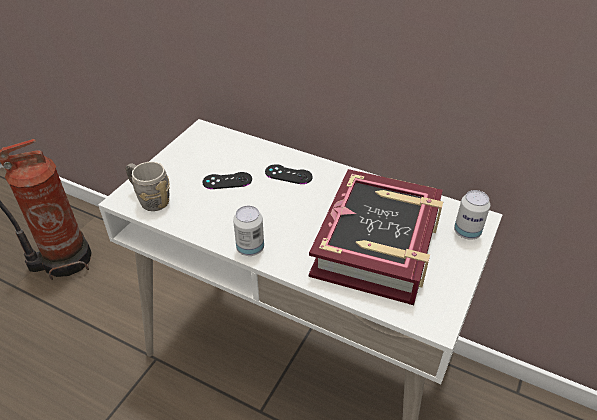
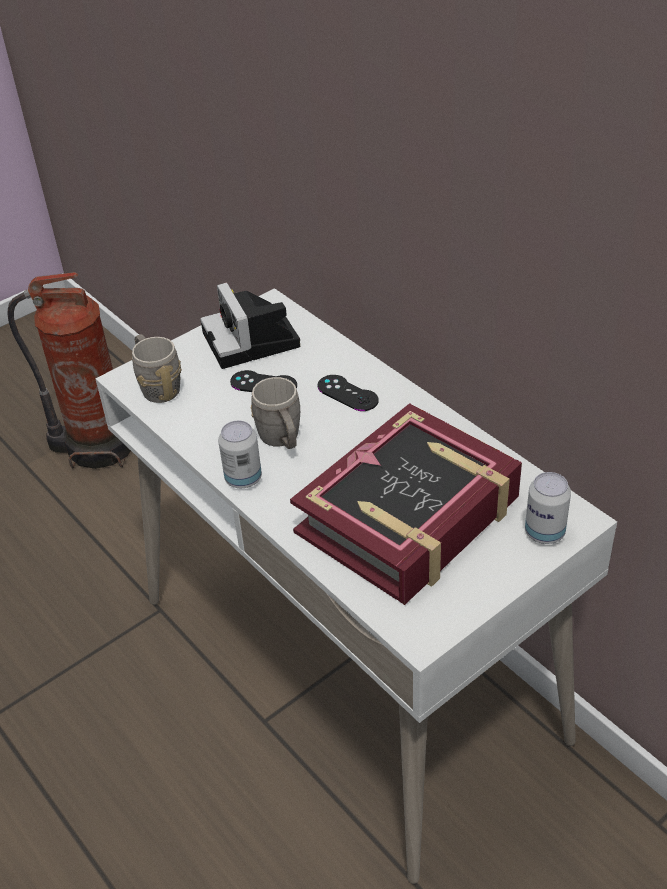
camera: 25 degrees right, 0 degrees up
(204, 155) = (253, 341): none -> camera
(262, 215) = (282, 440): none -> grey mug

